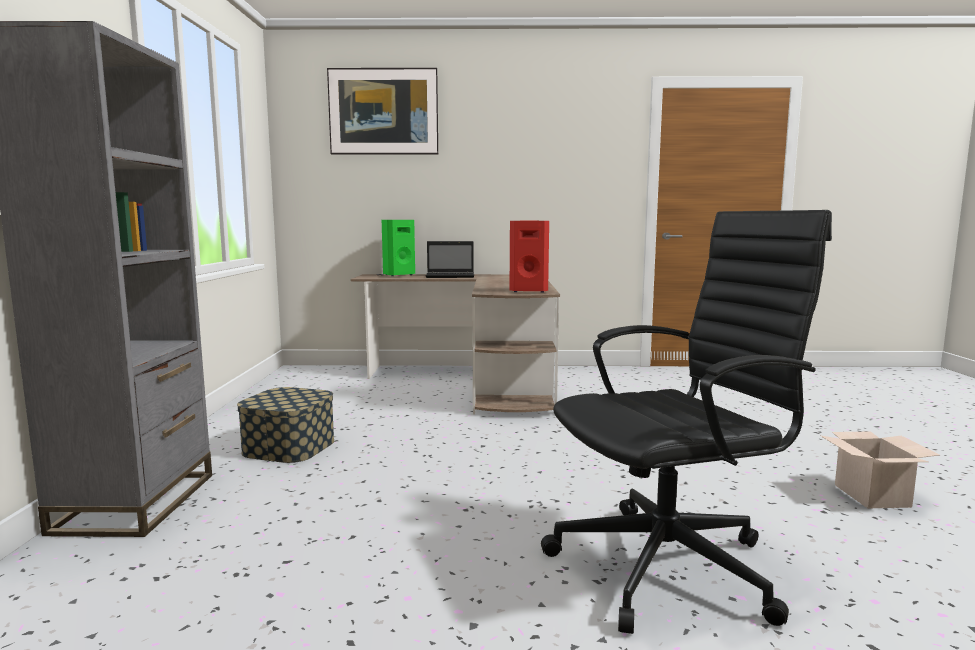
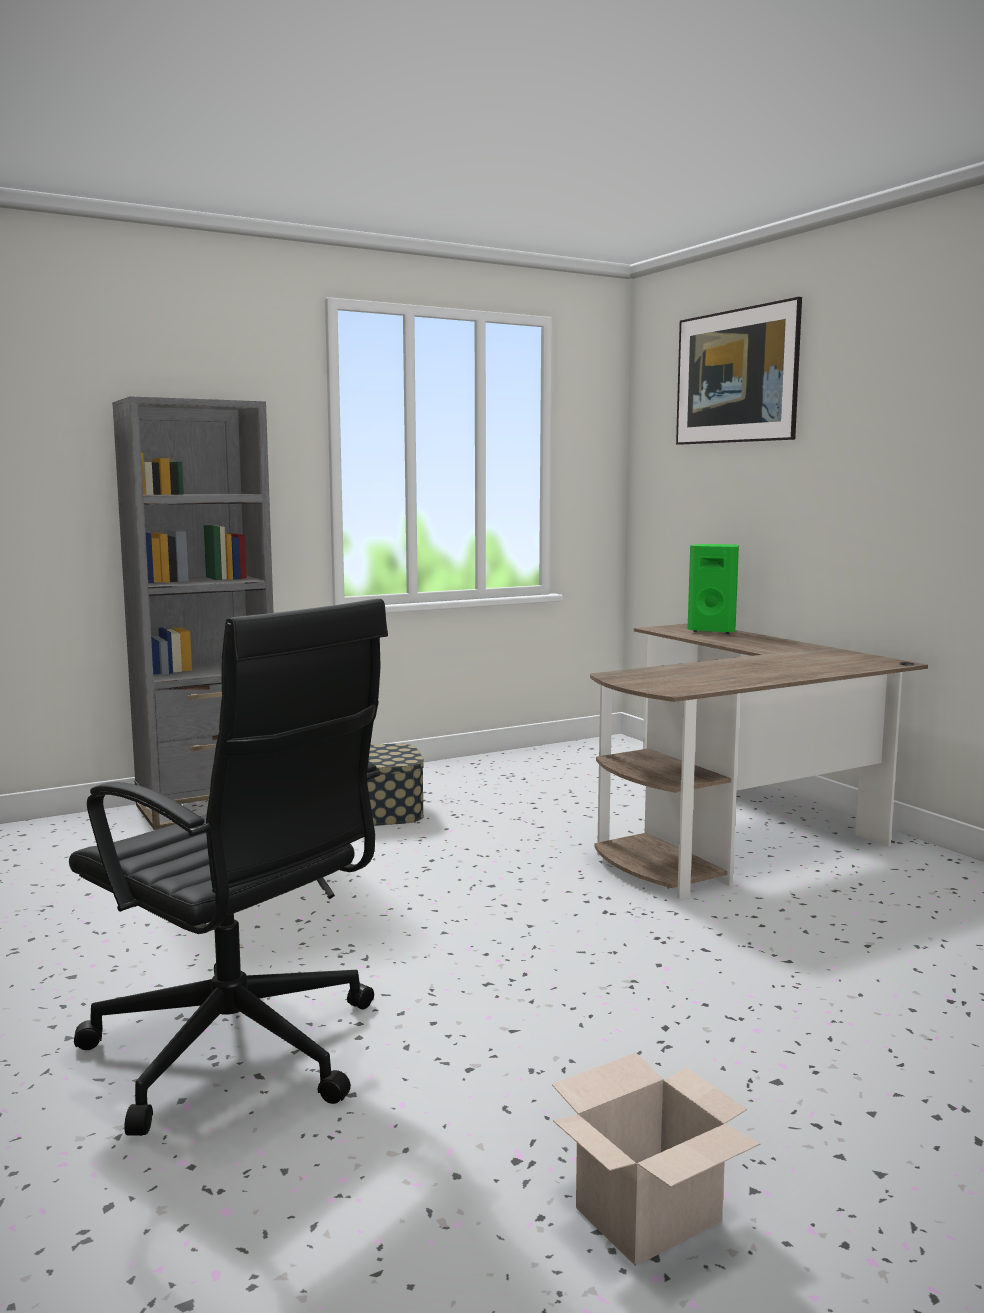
camera: 60 degrees right, 0 degrees up
(451, 276) = (763, 644): laptop -> none
(529, 291) = (674, 684): red speaker -> none

